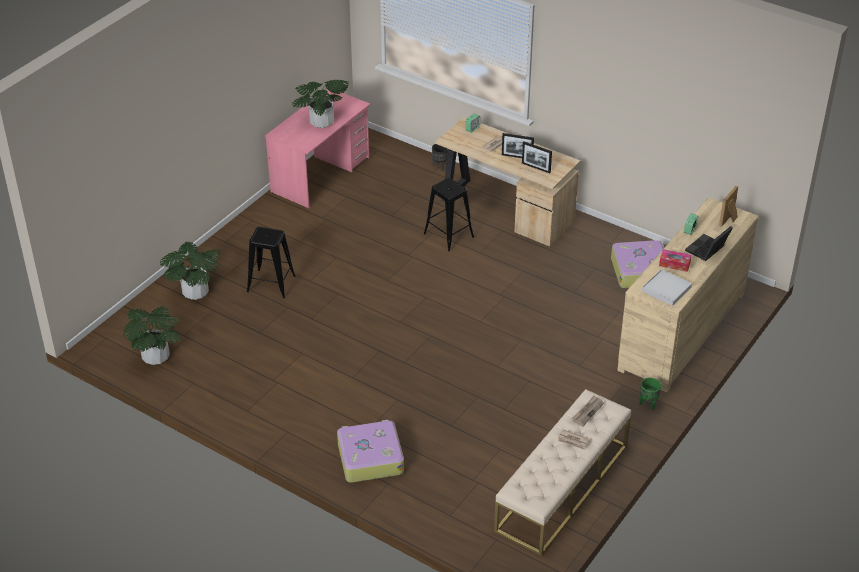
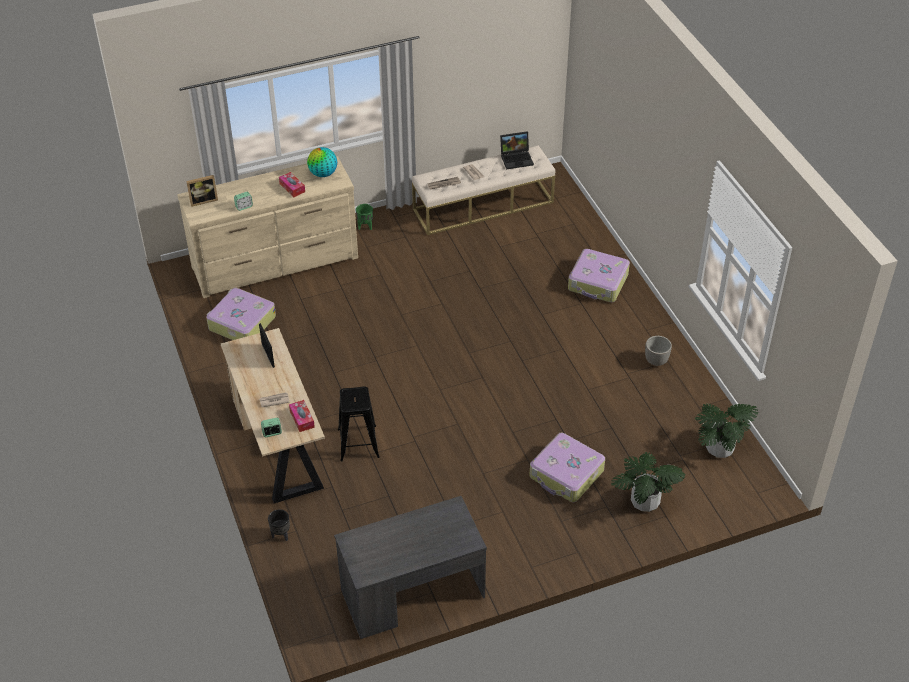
camera: 145 degrees left, 5 degrees up
(257, 406) = (656, 361): none -> planter
(271, 284) = (566, 474): black stool -> suitcase
(321, 122) = (410, 533): potted plant -> none
(321, 175) = (412, 594): pink desk -> grey desk
(462, 143) = (302, 419): none -> tissue box
(517, 157) = (270, 376): picture frame -> none
(666, 289) = (323, 174): white tray -> globe
(707, 250) = (254, 186): laptop -> laptop (517, 158)

